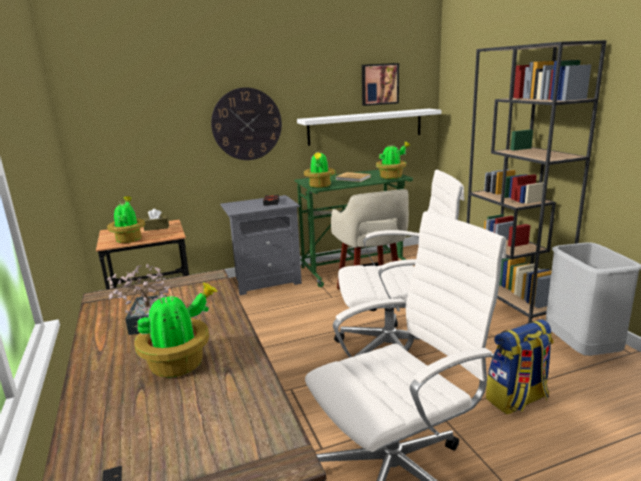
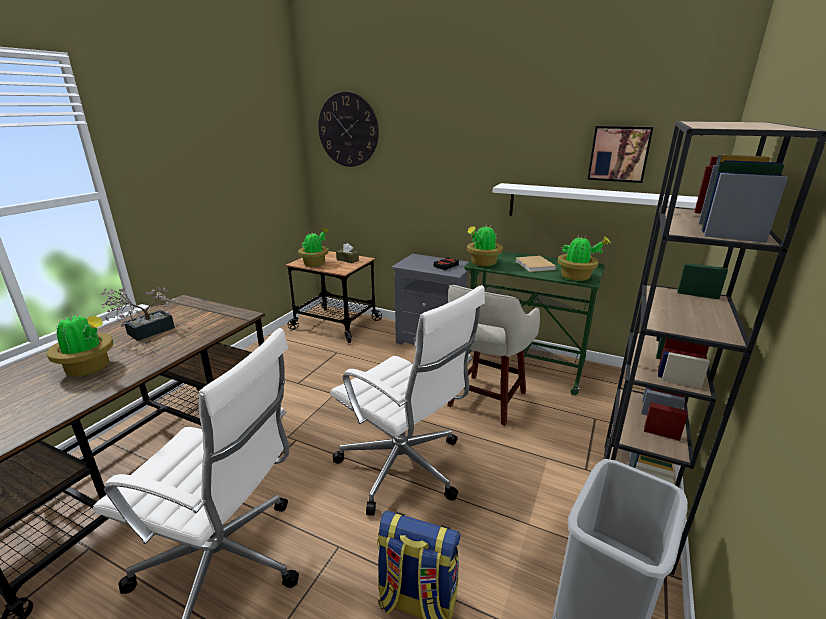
camera: 45 degrees right, 5 degrees up
(247, 124) = (447, 181): wall clock -> wall clock (348, 130)

